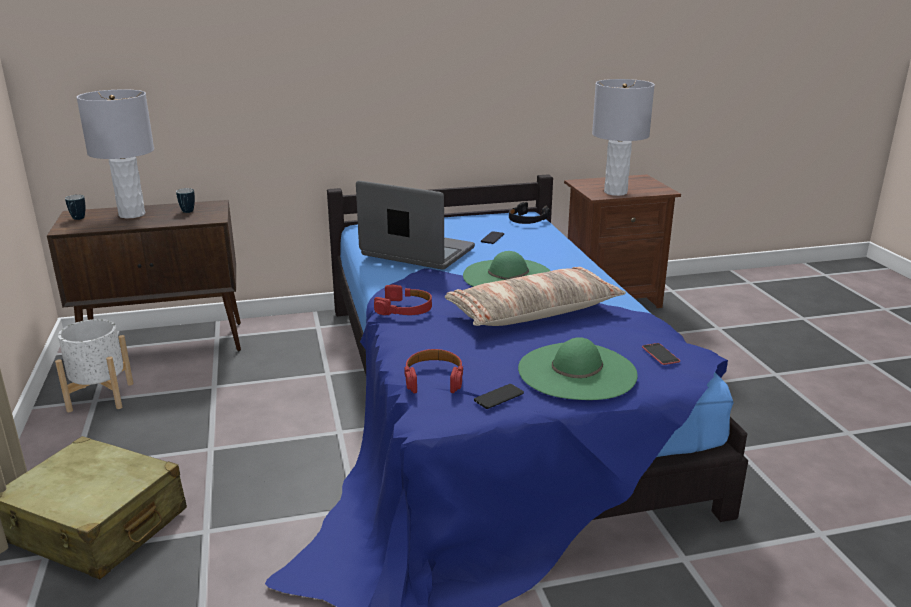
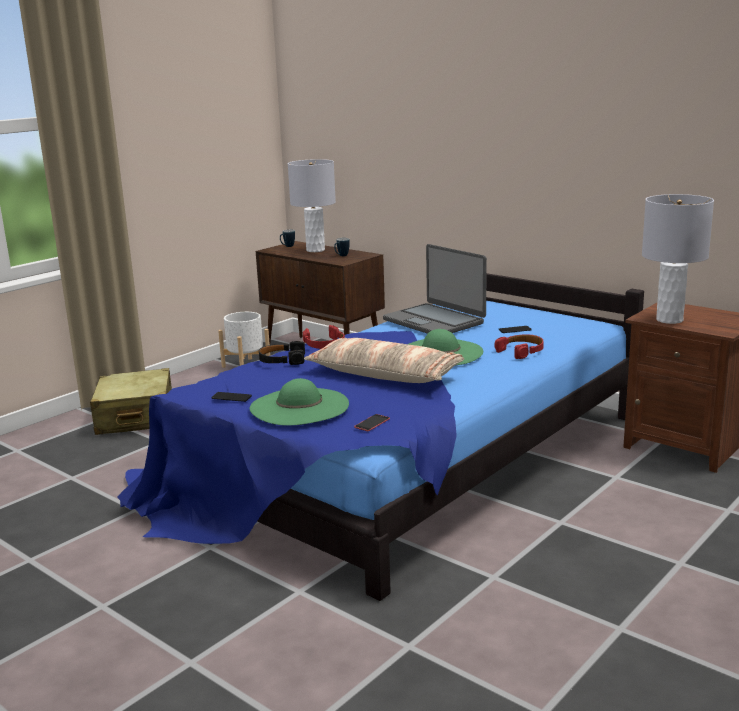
camera: 55 degrees right, 5 degrees down
(417, 252) = (434, 321): laptop -> laptop turned 150 degrees clockwise
(434, 378) = (234, 377): red headphones -> red headphones (521, 351)
(527, 220) = (582, 327): black headphones -> black headphones (282, 360)

